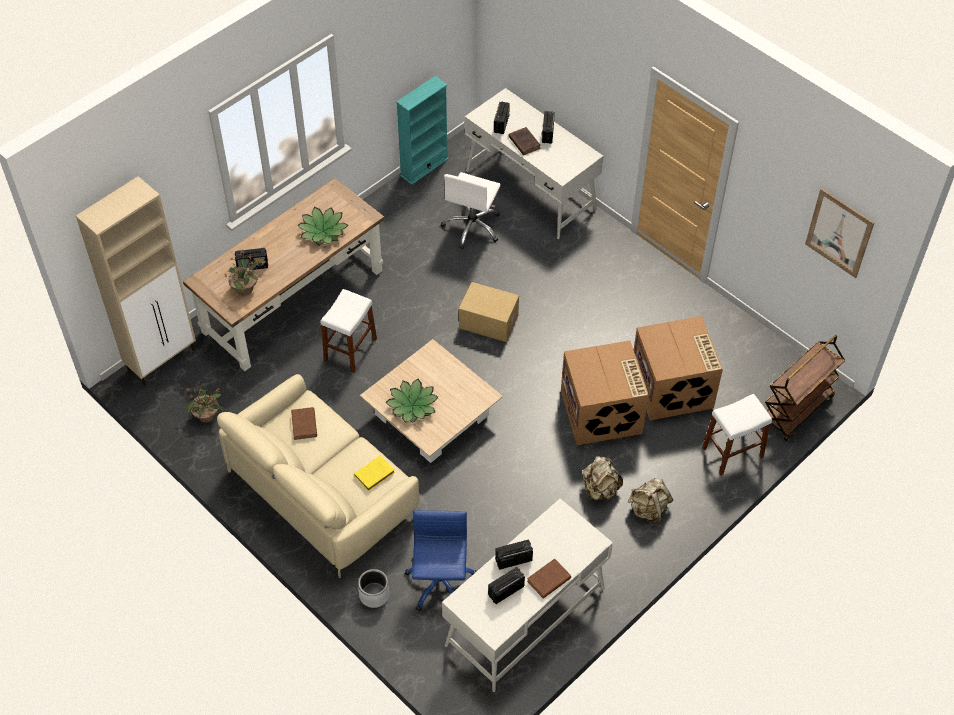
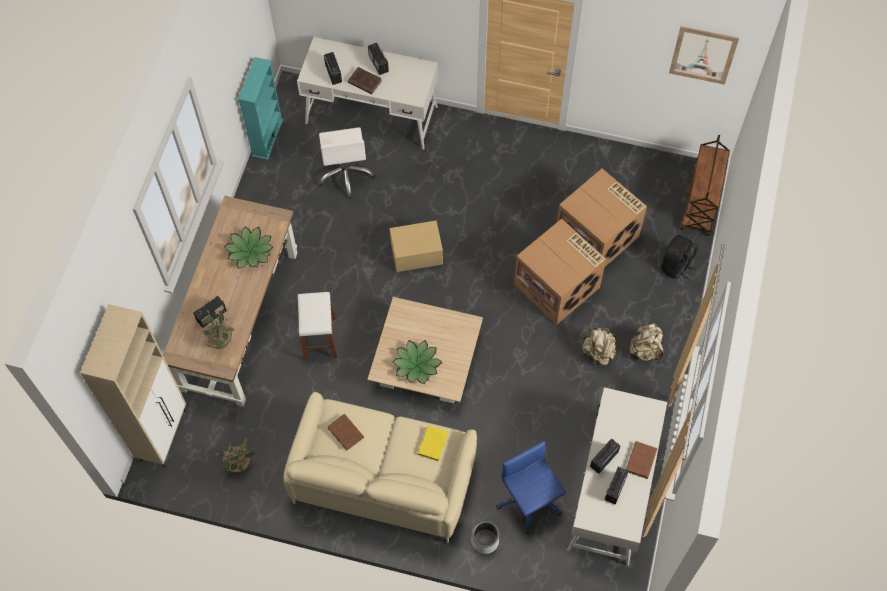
camera: 30 degrees left, 10 degrees up
(732, 452) = (676, 266): white stool -> black backpack

